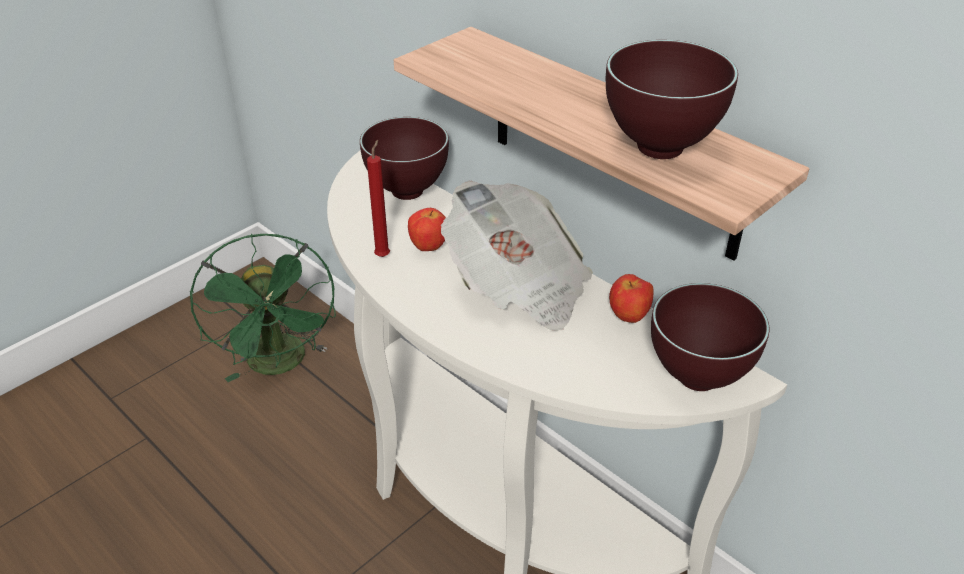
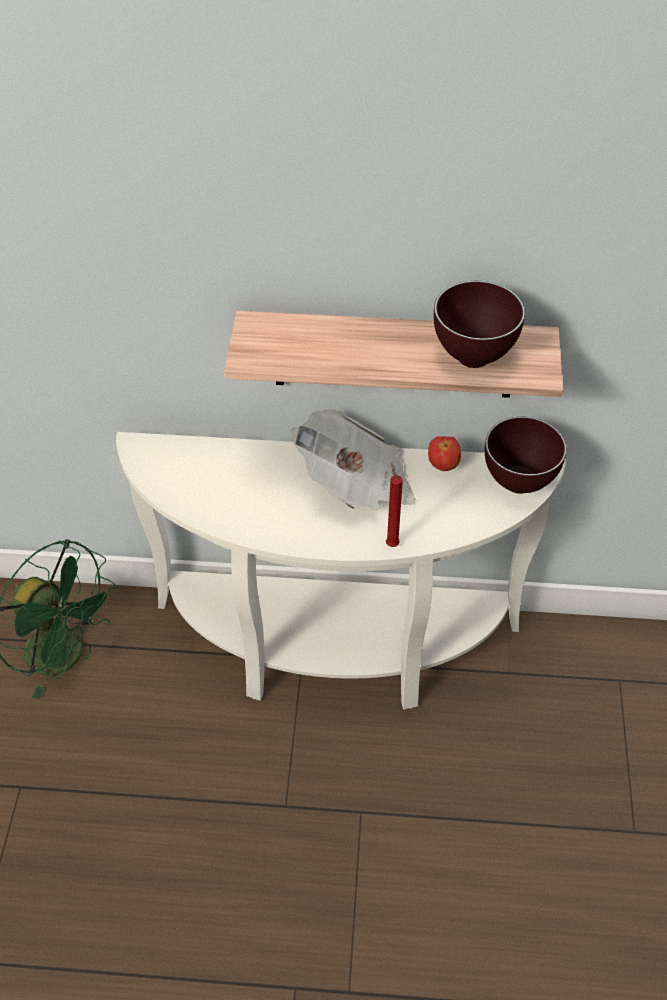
camera: 40 degrees left, 10 degrees up
(383, 255) = (242, 516): red candle -> red candle (391, 543)
(407, 191) = (197, 454): brown bowl -> none
(429, 247) = (266, 491): apple -> none

